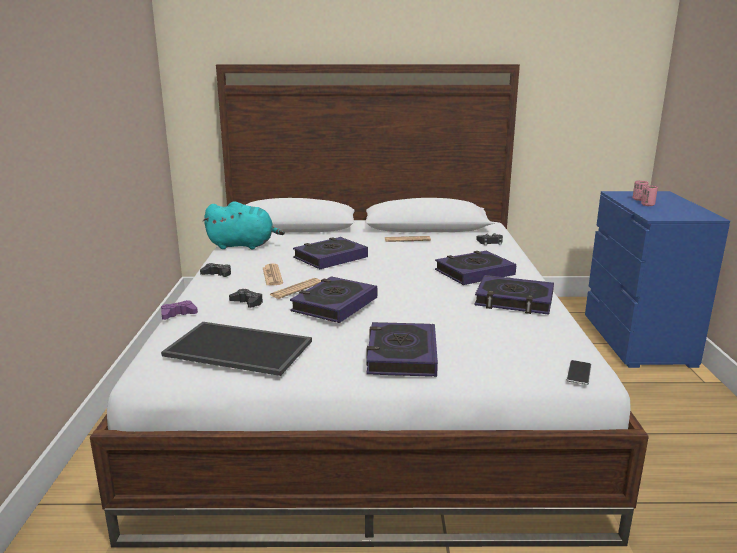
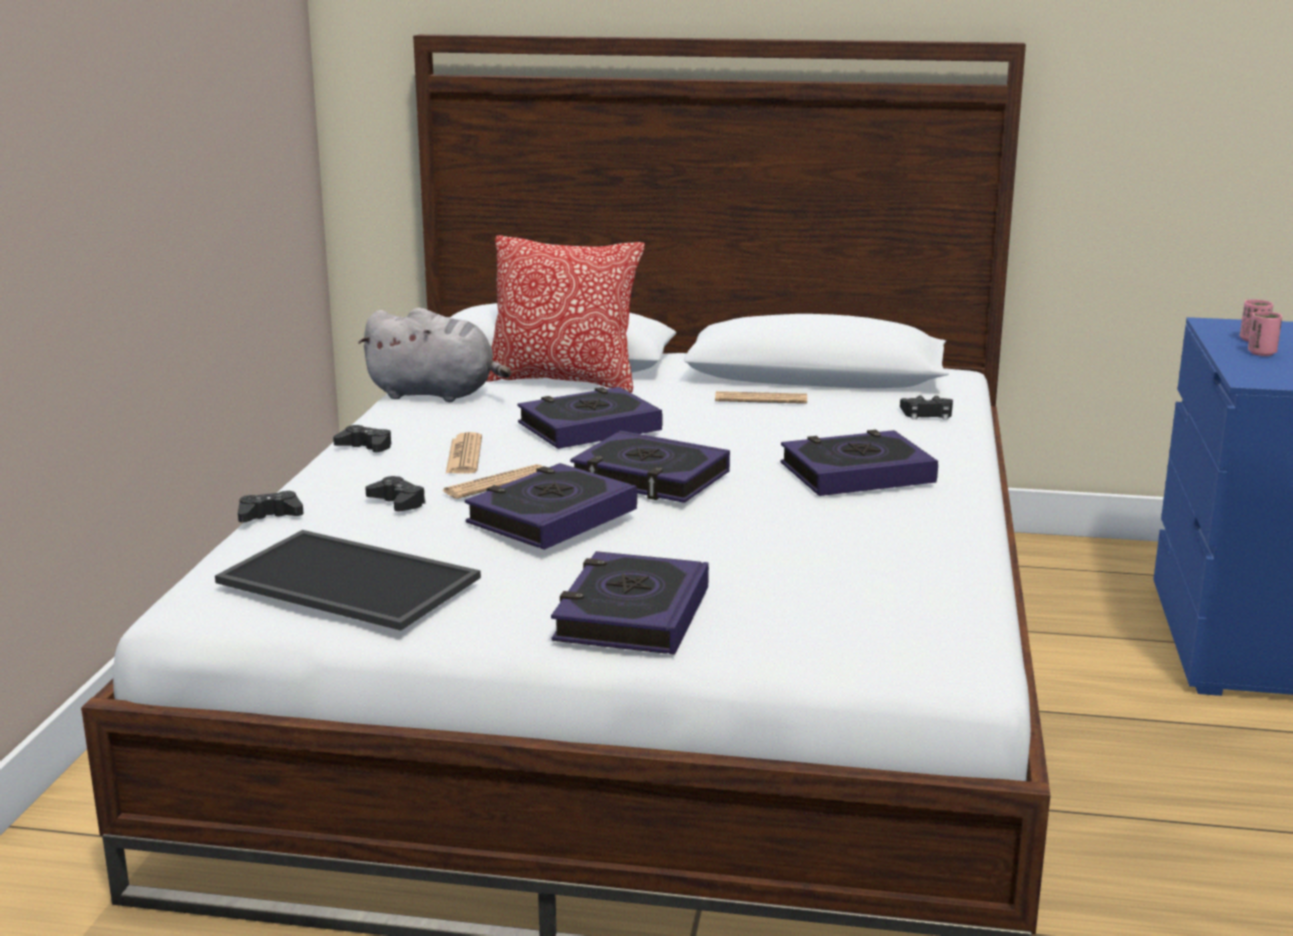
camera: 10 degrees right, 0 degrees up
(178, 314) = (270, 515): purple game controller -> black game controller
(244, 245) = (436, 394): turquoise plush toy -> grey plush toy
(306, 236) = (564, 381): none -> pillow
(514, 300) = (902, 532): book -> book (650, 478)
(579, 373) = (943, 671): phone -> none

